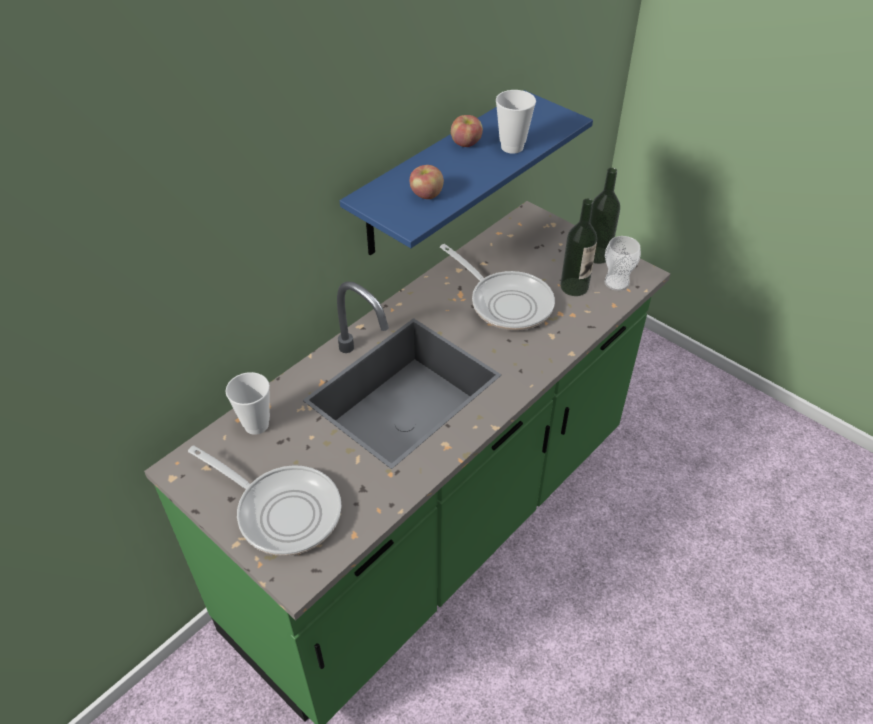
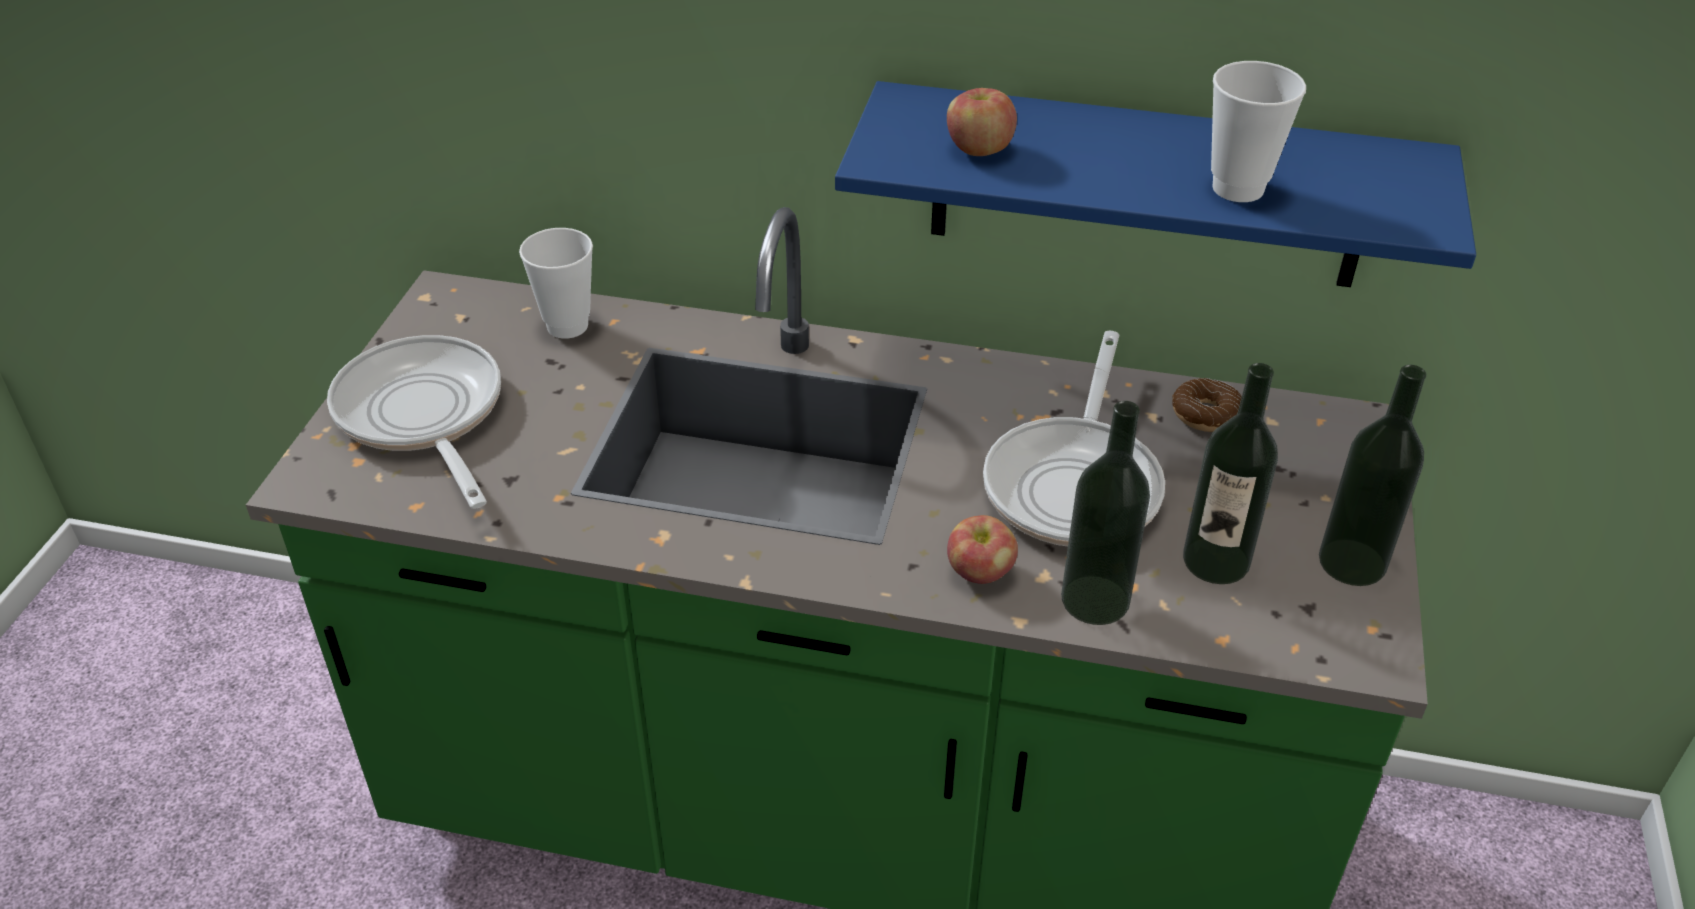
camera: 60 degrees right, 5 degrees down
(282, 510) = (423, 417): frying pan -> frying pan turned 150 degrees clockwise
(466, 143) = (1183, 139): apple -> apple (980, 572)
(494, 249) = (1206, 414): none -> donut
(573, 327) = (1095, 600): none -> bottle
(616, 282) = (1297, 621): cup -> none

